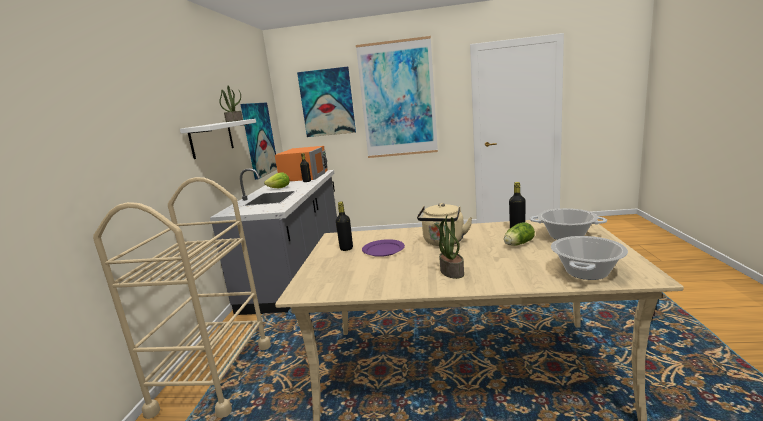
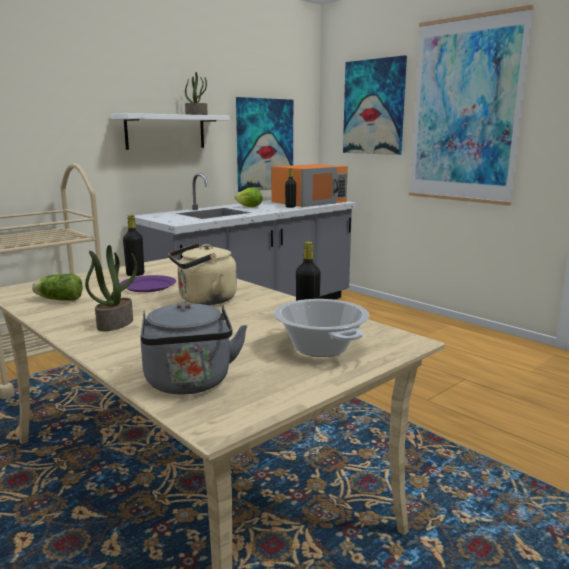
camera: 40 degrees right, 0 degrees up
(517, 244) = (247, 331): lettuce -> lettuce (58, 299)
(587, 272) = (189, 384): cooking pot -> grey kettle

